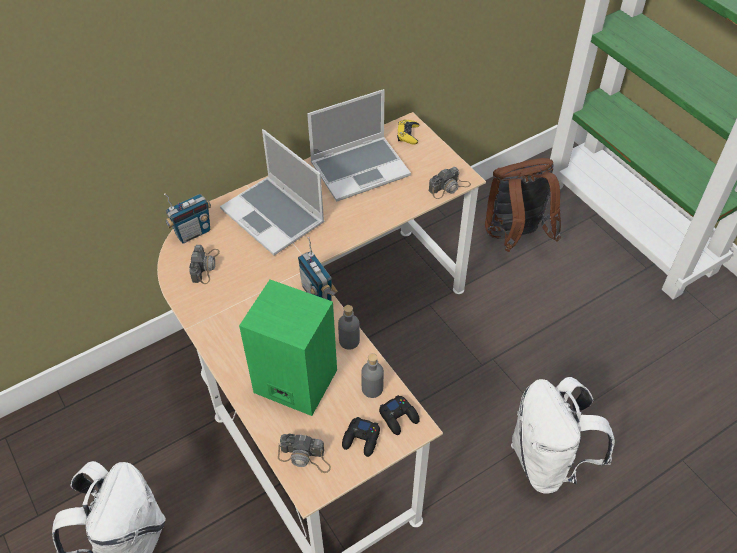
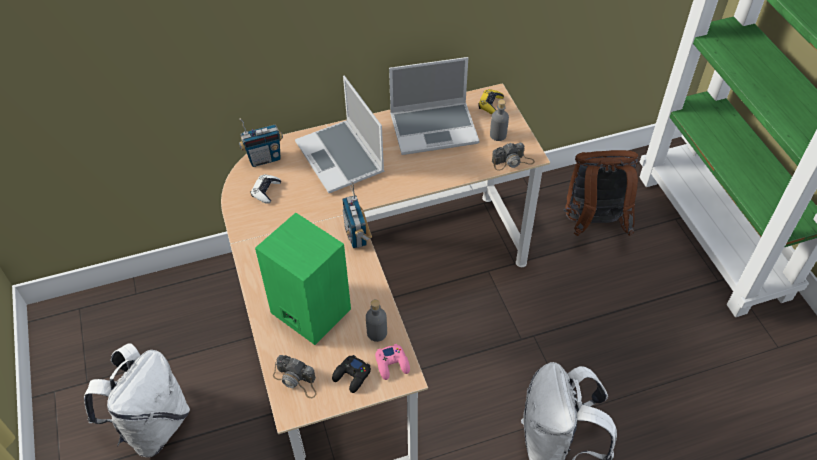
camera: 15 degrees right, 0 degrees up
(205, 266) = (266, 191): camera -> white game controller
(349, 341) = (370, 285): grey bottle -> grey bottle (498, 135)
(399, 417) = (392, 364): black game controller -> pink game controller

